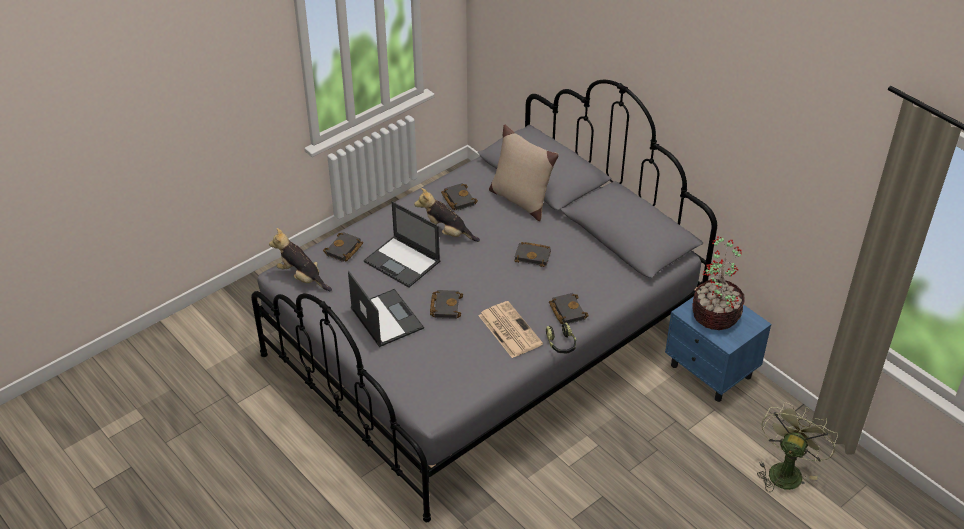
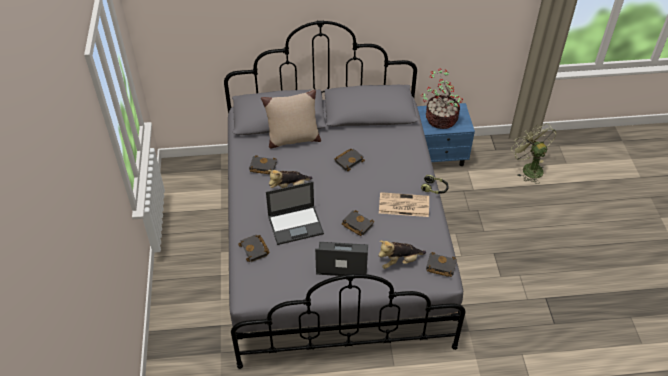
camera: 55 degrees left, 5 degrees up
(302, 277) = (261, 286): plush toy -> plush toy (399, 261)
(566, 311) = (409, 171): black book -> black book (440, 266)

